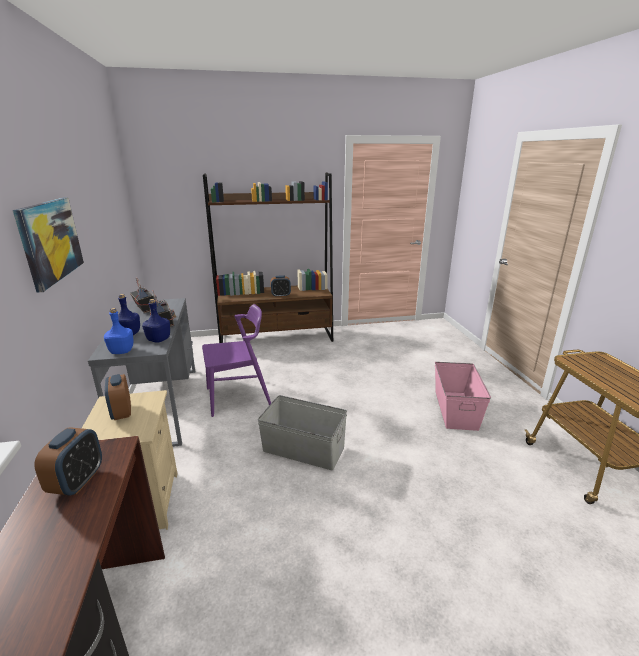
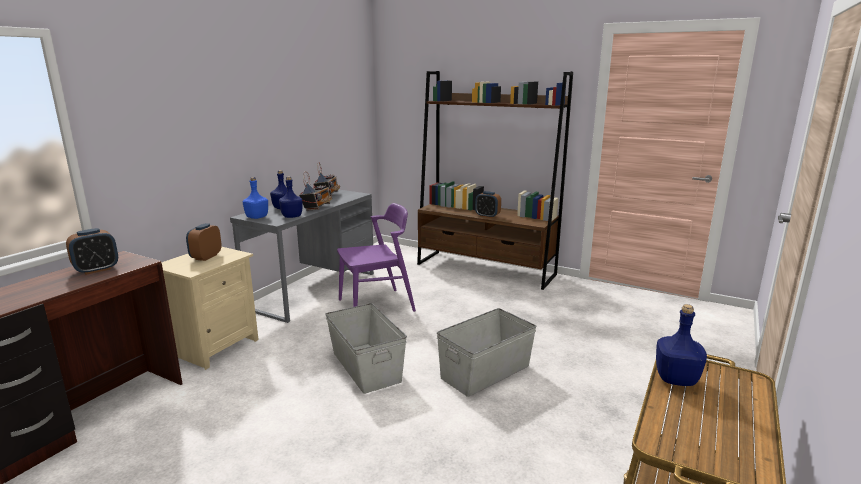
camera: 40 degrees right, 5 degrees down
(50, 241) = (214, 112): picture -> none
(238, 397) = (376, 305): purple chair -> purple chair turned 45 degrees counterclockwise
(381, 413) = (486, 372): none -> grey storage box
(455, 409) = (583, 407): pink storage box -> none
(586, 369) = (675, 378): none -> blue bottle

